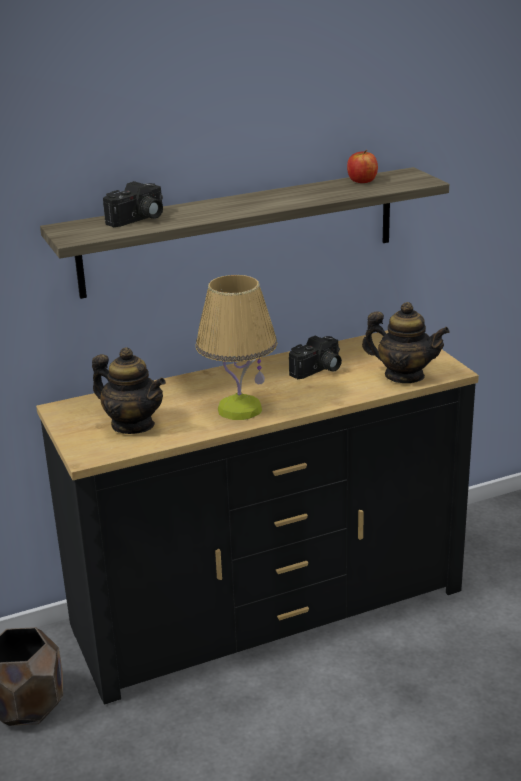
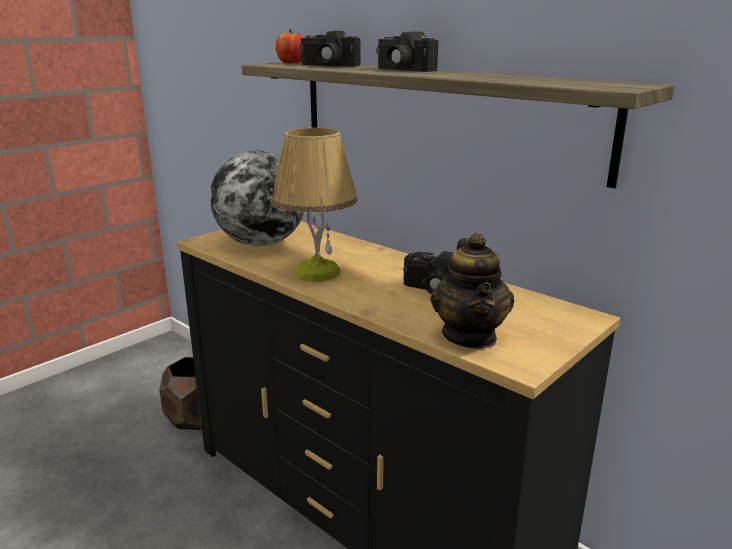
camera: 65 degrees right, 5 degrees down
(133, 425) = (261, 243): teapot -> globe
(228, 204) = (401, 70): none -> camera
(362, 181) = (561, 79): apple -> apple (292, 63)

